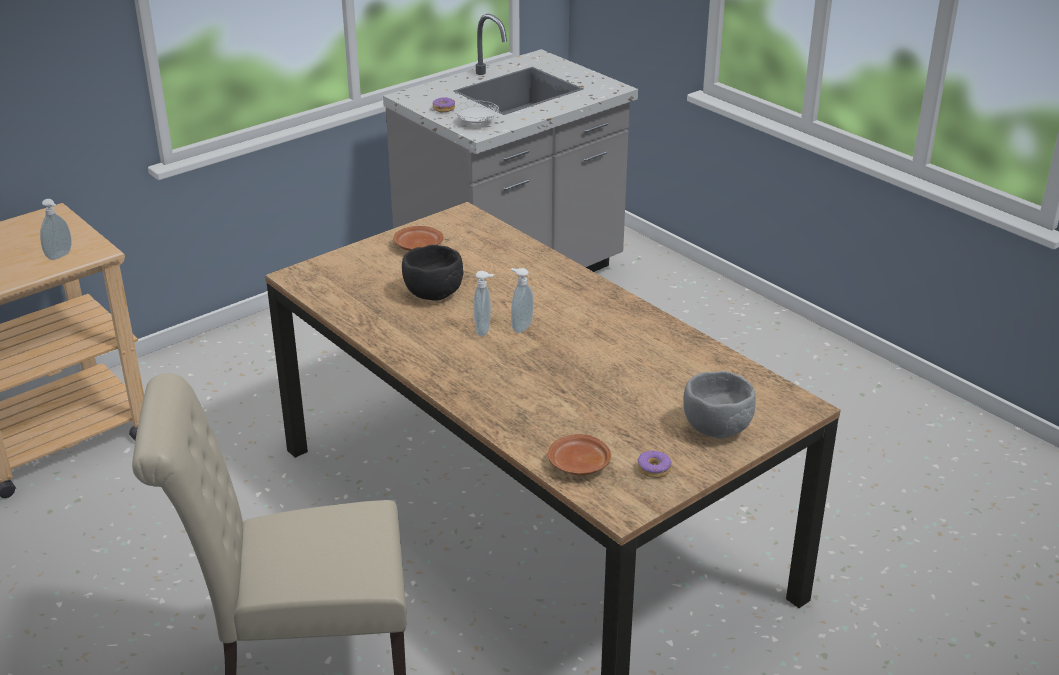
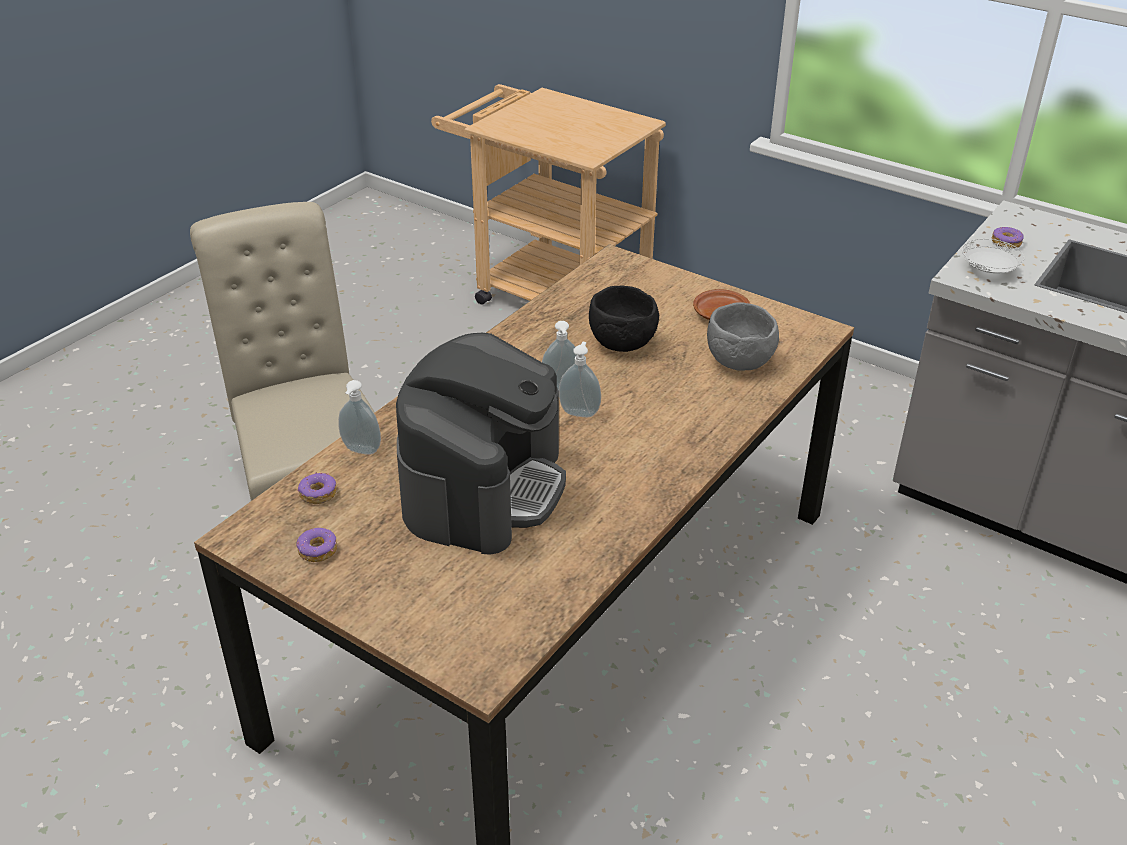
camera: 75 degrees right, 5 degrees up
(60, 256) = (568, 143): soap dispenser -> soap dispenser (360, 451)
(579, 465) = (318, 494): brown plate -> donut
(600, 382) = (484, 487): none -> coffee machine
(716, 430) = (408, 594): grey bowl -> grey bowl (737, 362)

